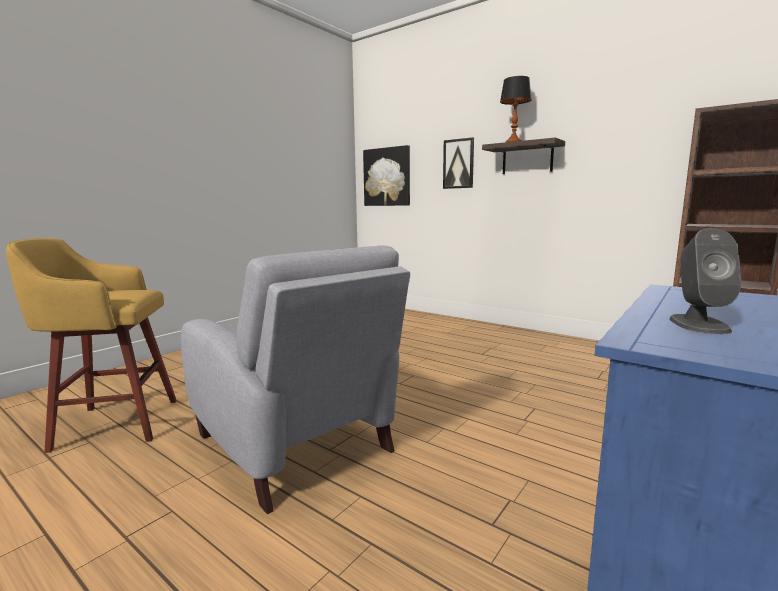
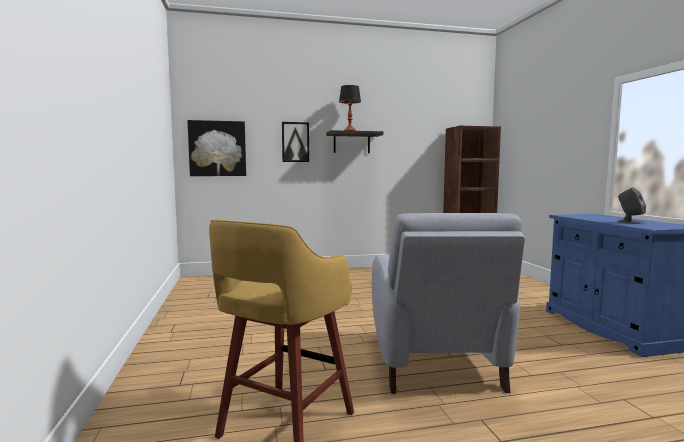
camera: 50 degrees left, 5 degrees down
(296, 446) = (435, 363): grey armchair -> grey armchair turned 90 degrees clockwise

